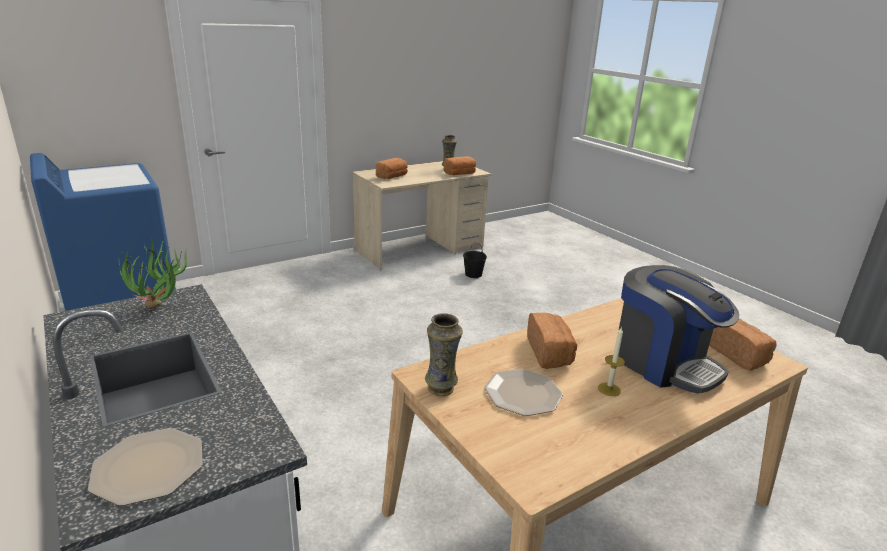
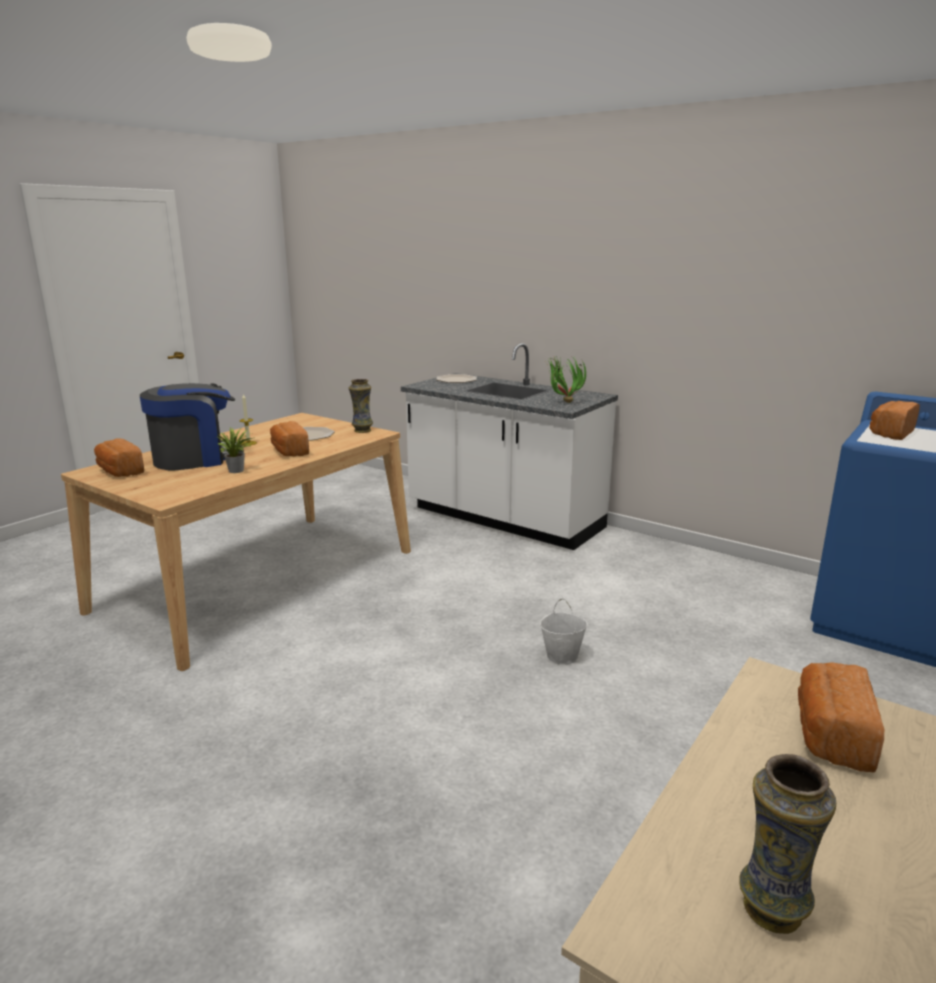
camera: 160 degrees right, 5 degrees down
(353, 346) = (562, 656): none -> white bucket
(460, 174) = (673, 865): bread -> bread (890, 433)
(473, 274) = (496, 938): black bucket -> none
(602, 327) = (238, 471): none -> potted plant
(663, 363) = (195, 459): coffee machine -> coffee machine turned 120 degrees clockwise

